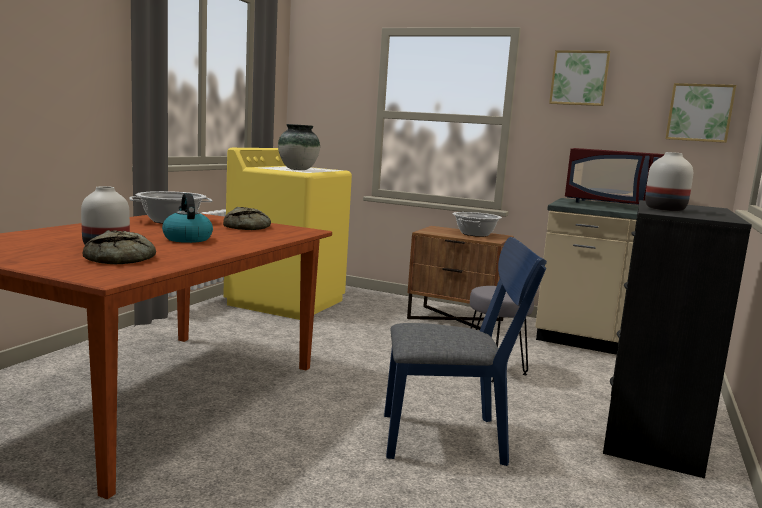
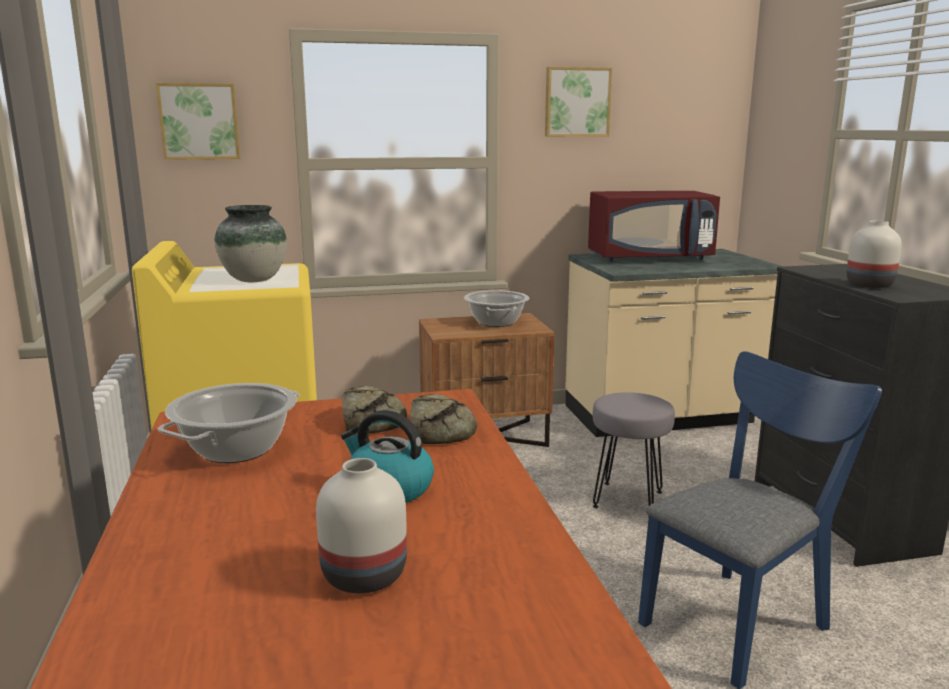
camera: 35 degrees left, 5 degrees up
(123, 259) = (470, 593): bread -> bread (440, 430)
(699, 113) = (703, 139): picture -> picture (199, 121)

